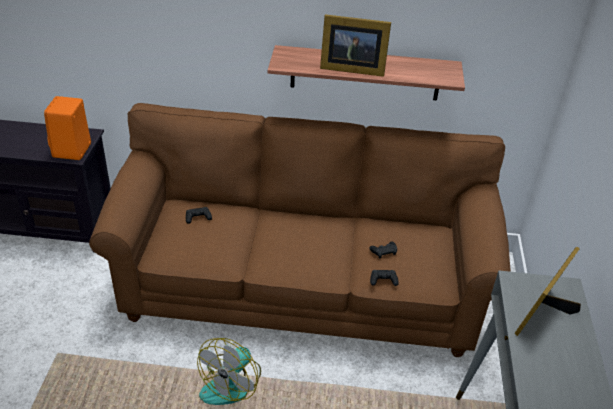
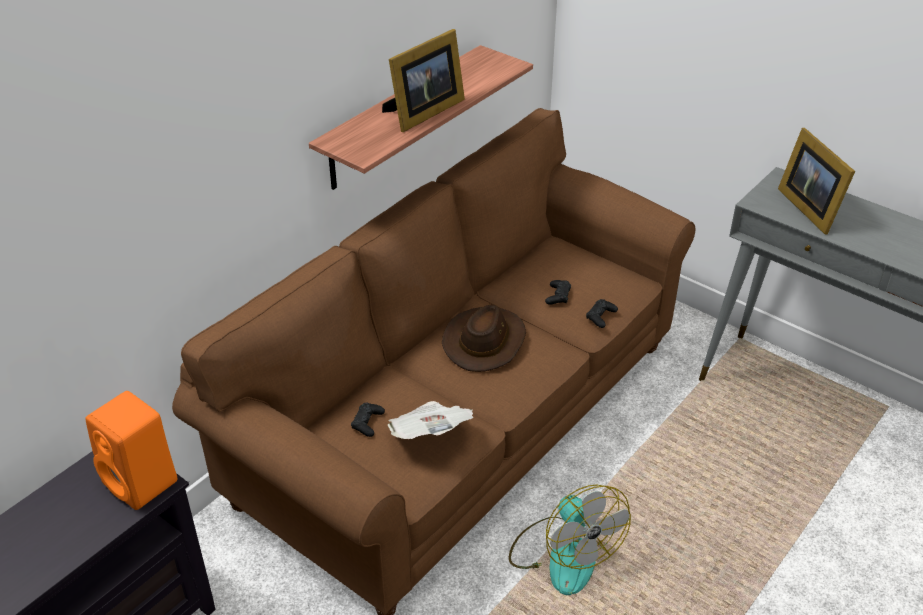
camera: 55 degrees left, 0 degrees up
(206, 246) = (430, 435): none -> newspaper
(311, 237) = (484, 341): none -> brown hat

